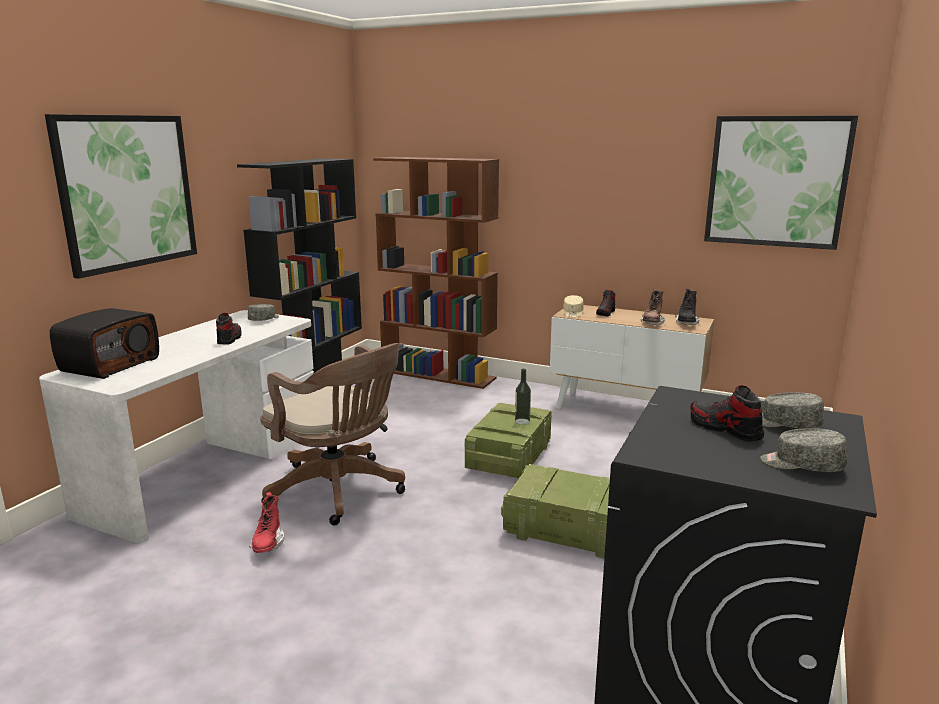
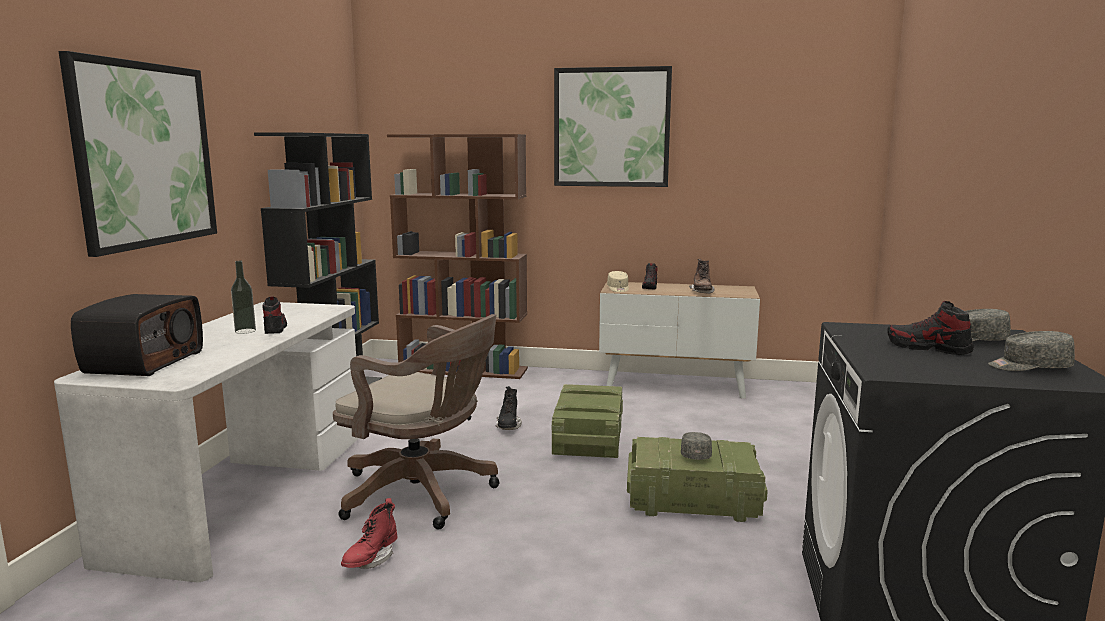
camera: 15 degrees left, 5 degrees down
(264, 319) = (299, 308): grey cap -> grey cap (695, 454)
(268, 544) = (371, 559): red boot -> red boot turned 45 degrees clockwise
(522, 421) = (601, 399): bottle -> bottle (245, 331)
(686, 323) = (733, 290): black boot -> black boot (508, 426)
(776, 181) = (805, 150): picture -> picture (611, 127)

